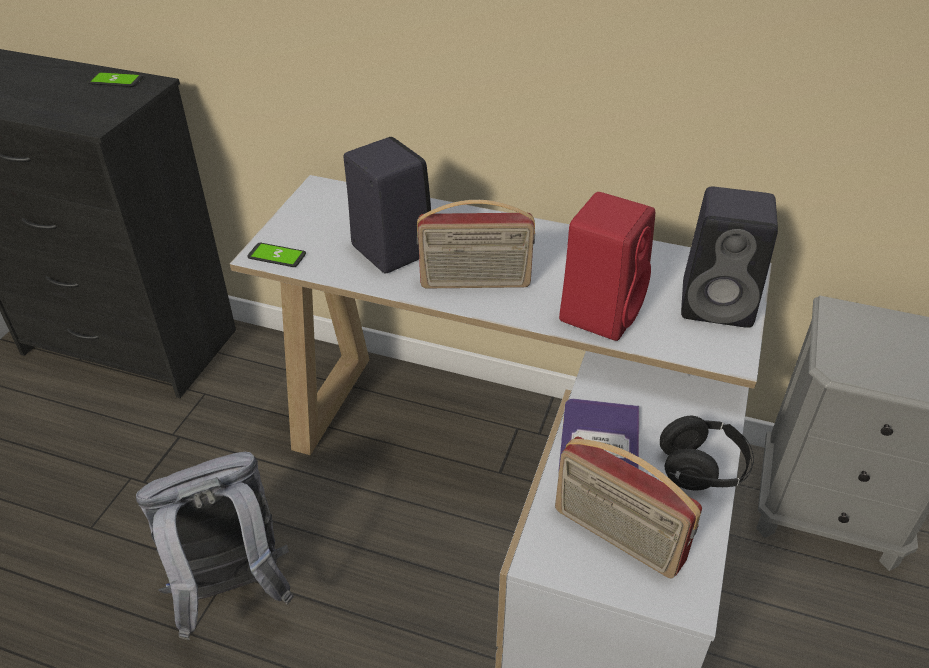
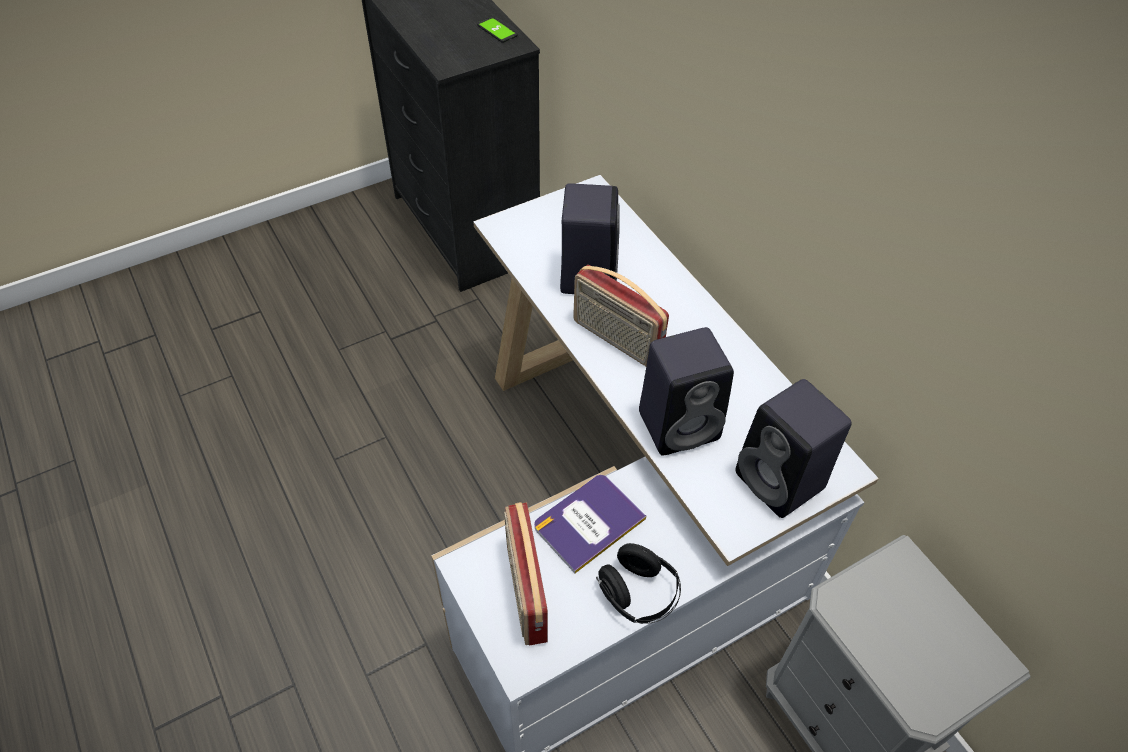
camera: 40 degrees right, 10 degrees up
(232, 591) = (377, 450): grey backpack -> none
(277, 256) = (507, 233): phone -> none
(601, 311) = (681, 424): red speaker -> black speaker

